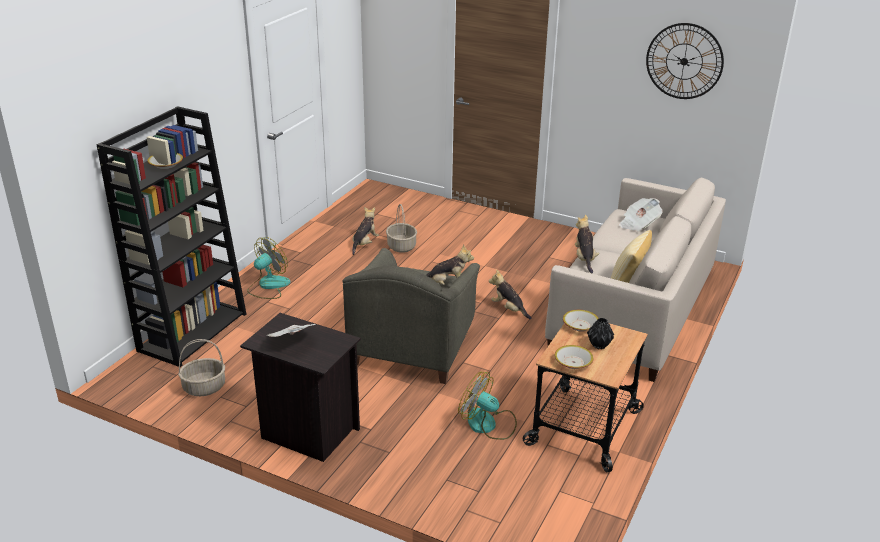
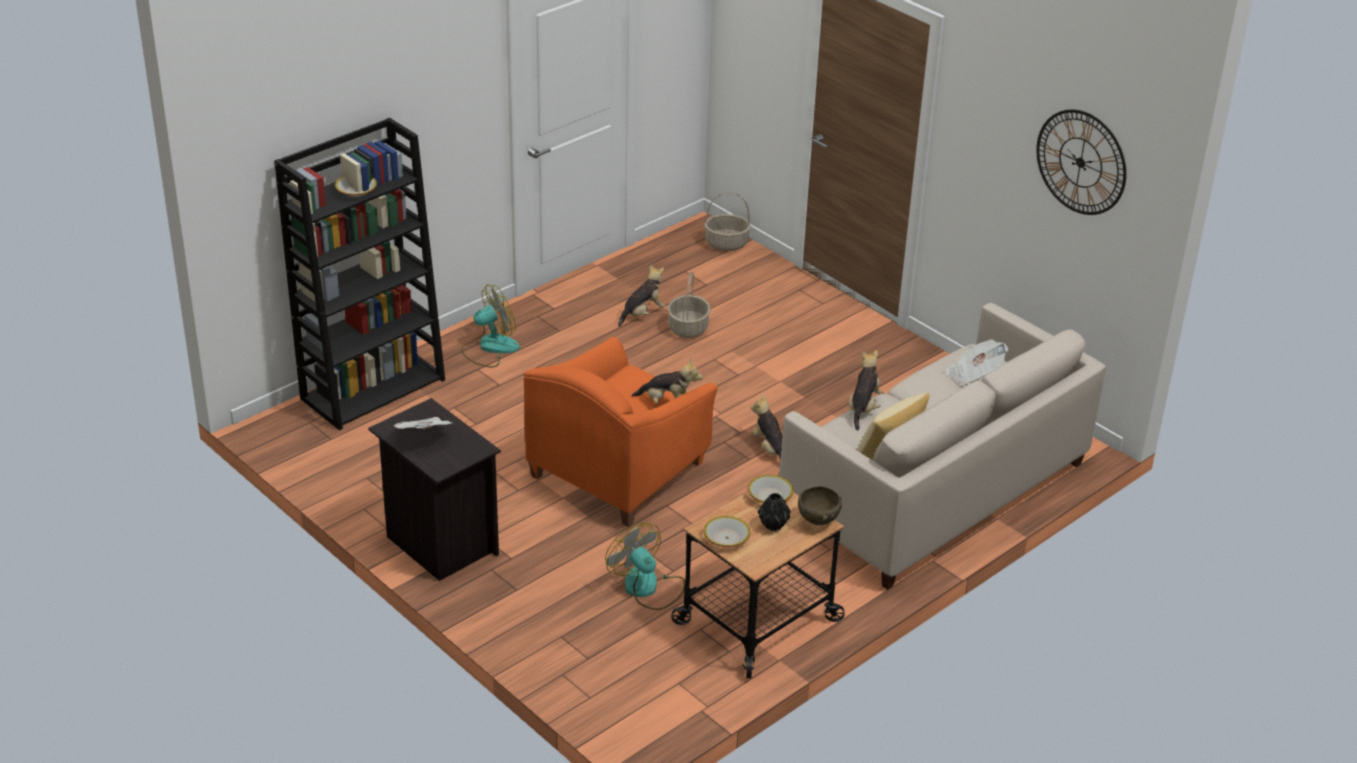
camera: 20 degrees right, 5 degrees up
(204, 387) = (355, 462): basket -> basket (727, 243)
(413, 346) = (619, 470): grey armchair -> orange armchair
(627, 335) = (818, 521): none -> brown bowl

